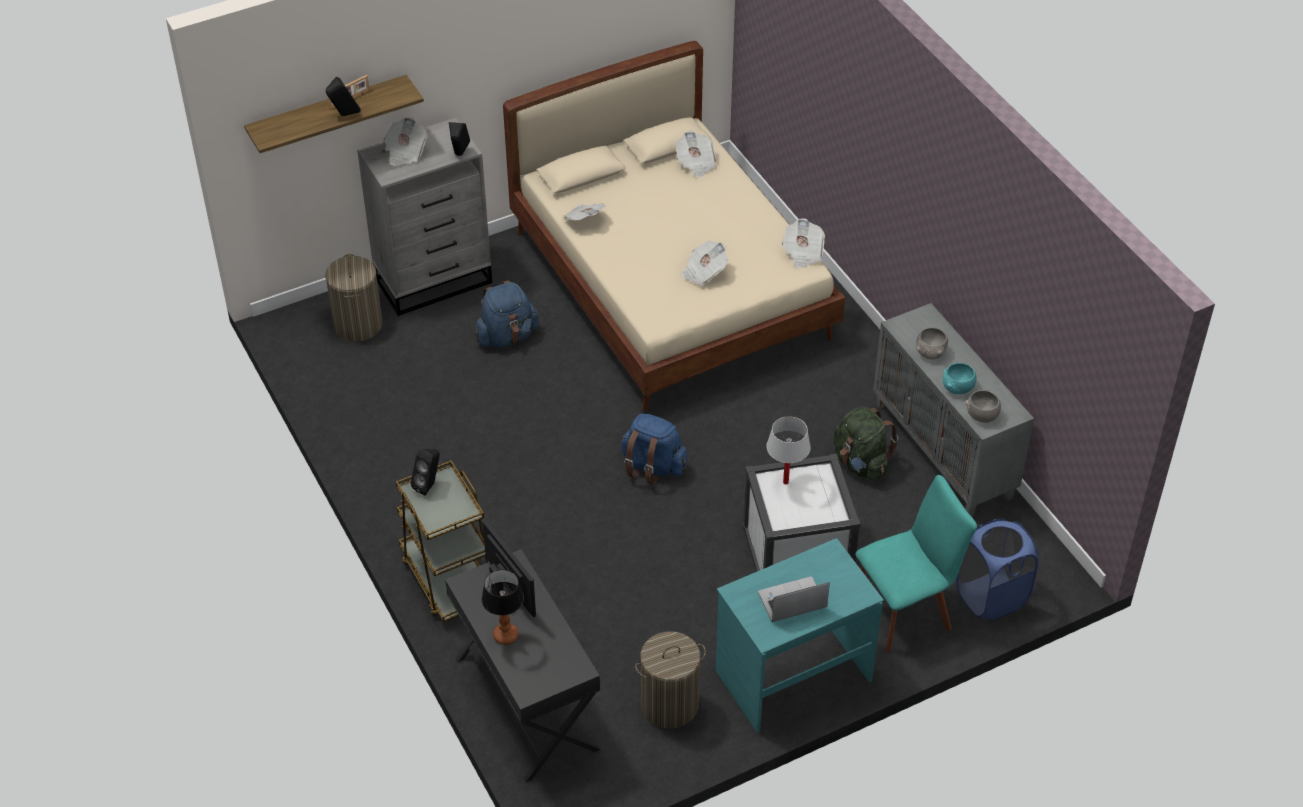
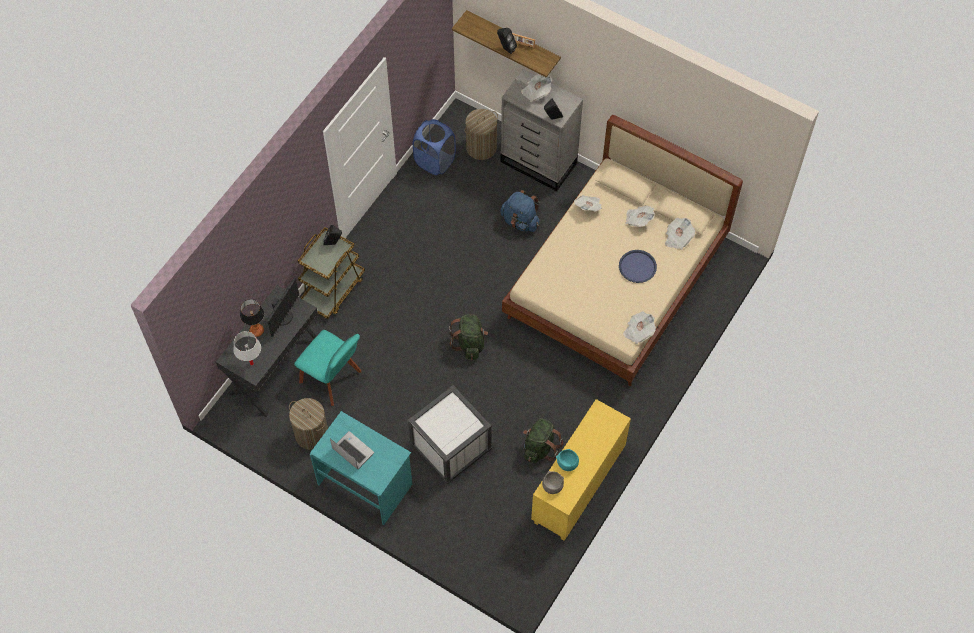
camera: 60 degrees right, 15 degrees up
(652, 466) = (469, 343): blue backpack -> green backpack
(703, 272) = (585, 288): newspaper -> newspaper (638, 220)
(709, 214) = (637, 267): none -> blue tray
(785, 482) = (455, 410): white table lamp -> white table lamp (251, 364)
(905, 610) = (443, 520): turquoise chair -> turquoise chair (333, 379)
(930, 352) = (587, 436): grey bowl -> none
(944, 451) = (578, 487): grey cabinet -> yellow cabinet
(991, 597) = (480, 560): blue laundry basket -> blue laundry basket (435, 161)

